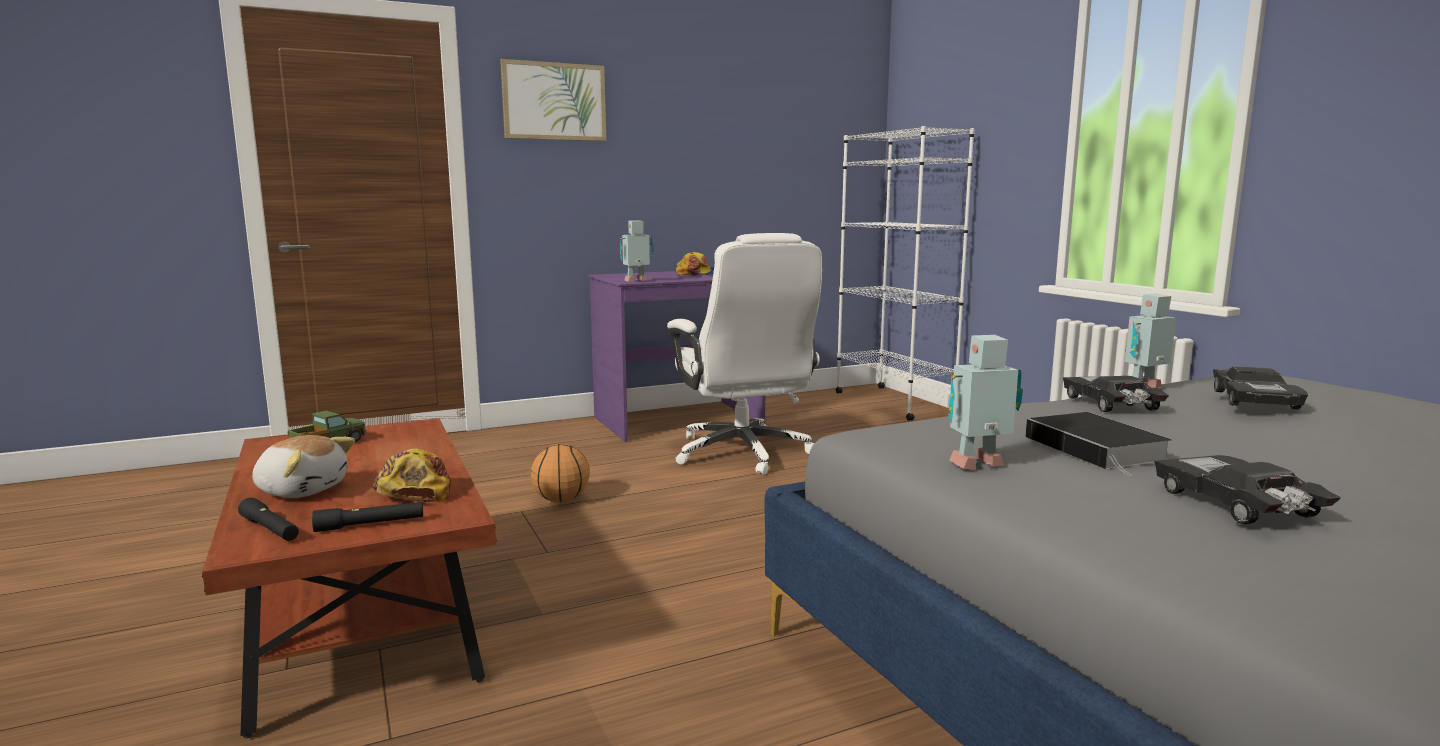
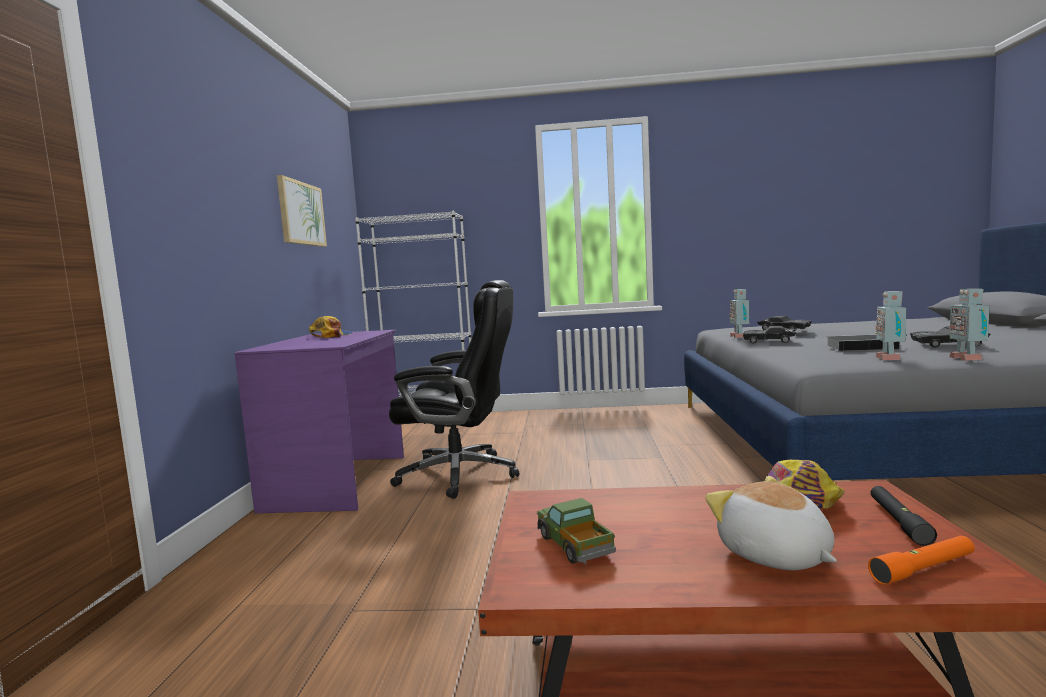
camera: 60 degrees left, 5 degrees down
(270, 529) = (923, 569): black flashlight -> orange flashlight
(302, 489) = (774, 556): plush toy -> plush toy turned 75 degrees counterclockwise
(554, 101) = (182, 151): picture -> picture (301, 213)
(562, 500) = (479, 558): basketball -> none
(637, 281) = (339, 343): toy robot -> toy robot (967, 358)
(743, 453) = (461, 474): white office chair -> black office chair

